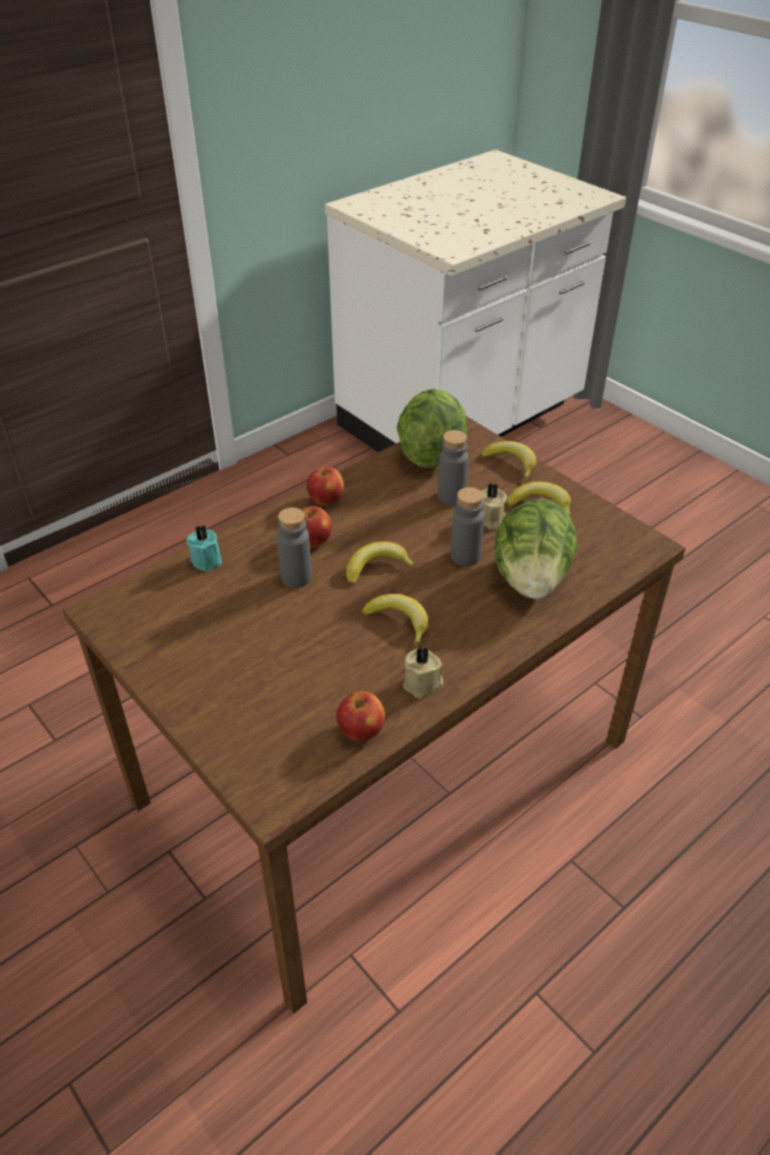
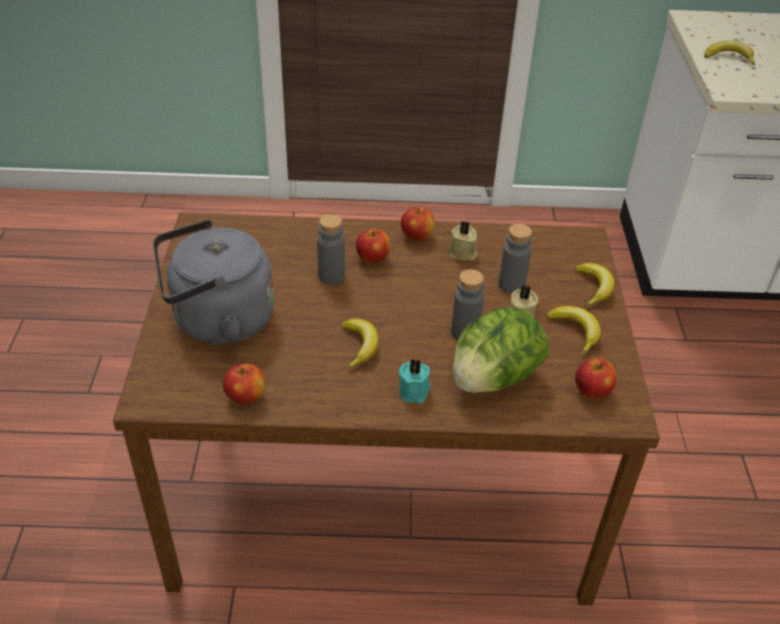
camera: 40 degrees right, 0 degrees up
(207, 559) = (292, 231): turquoise candle -> turquoise candle (415, 391)
(244, 683) = (217, 321): none -> grey kettle
(377, 568) = (392, 302): banana -> banana (729, 57)
(423, 684) = (321, 396): beige candle -> beige candle (463, 253)
(430, 453) = (537, 245): lettuce -> none
(606, 542) = (592, 391): none -> apple

